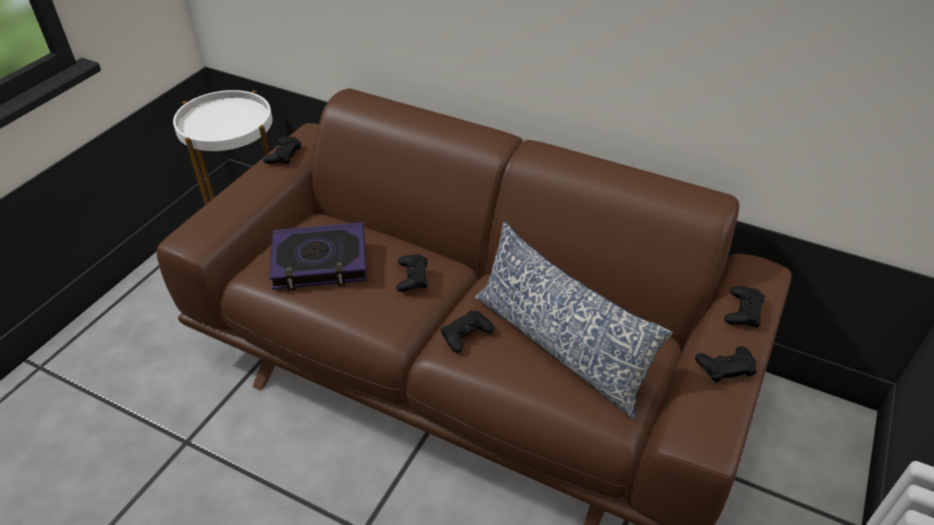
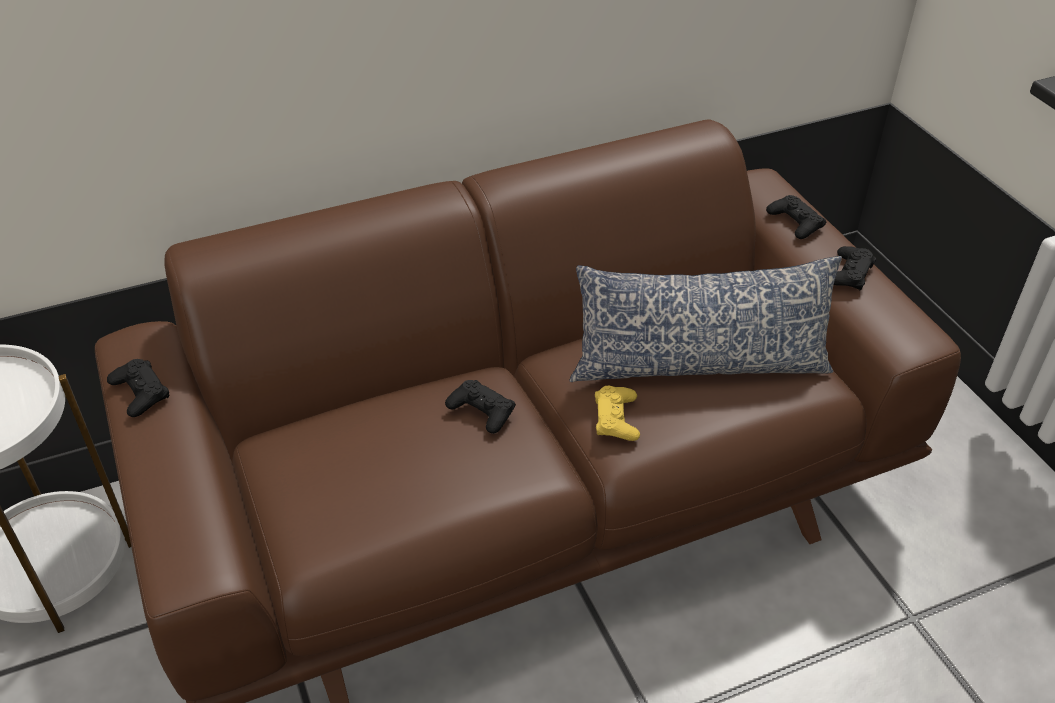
camera: 50 degrees left, 0 degrees up
(320, 262) = (367, 474): book -> none
(466, 334) = (616, 418): black game controller -> yellow game controller

